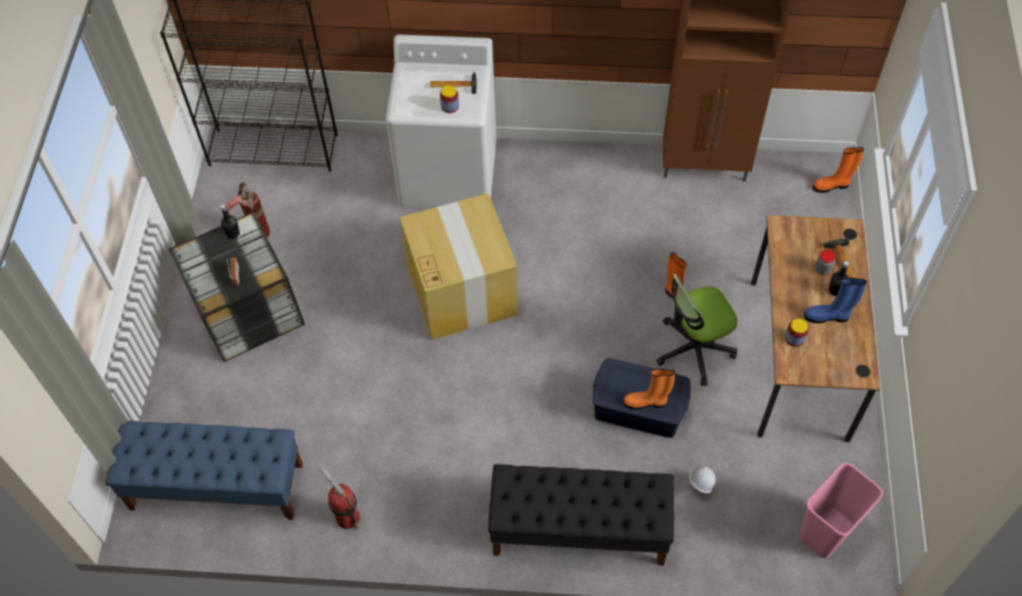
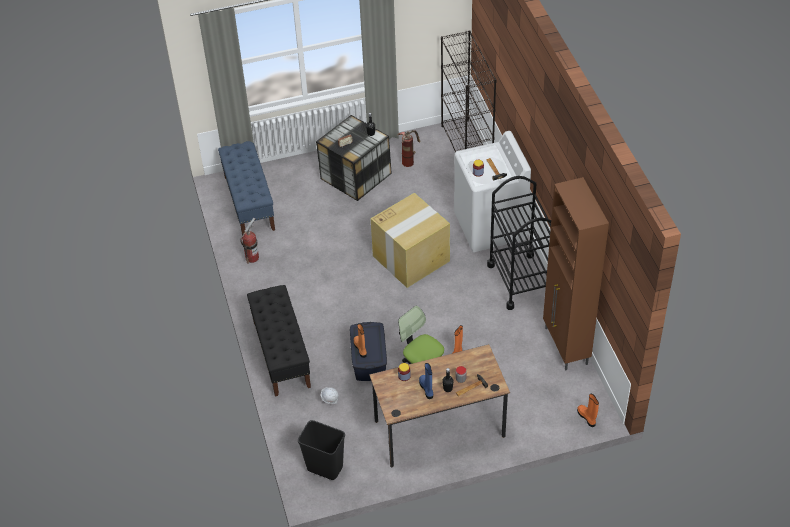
camera: 70 degrees right, 10 degrees down
(568, 175) = (520, 281): none -> black cart
(826, 533) = (324, 468): pink trash can -> black trash can

